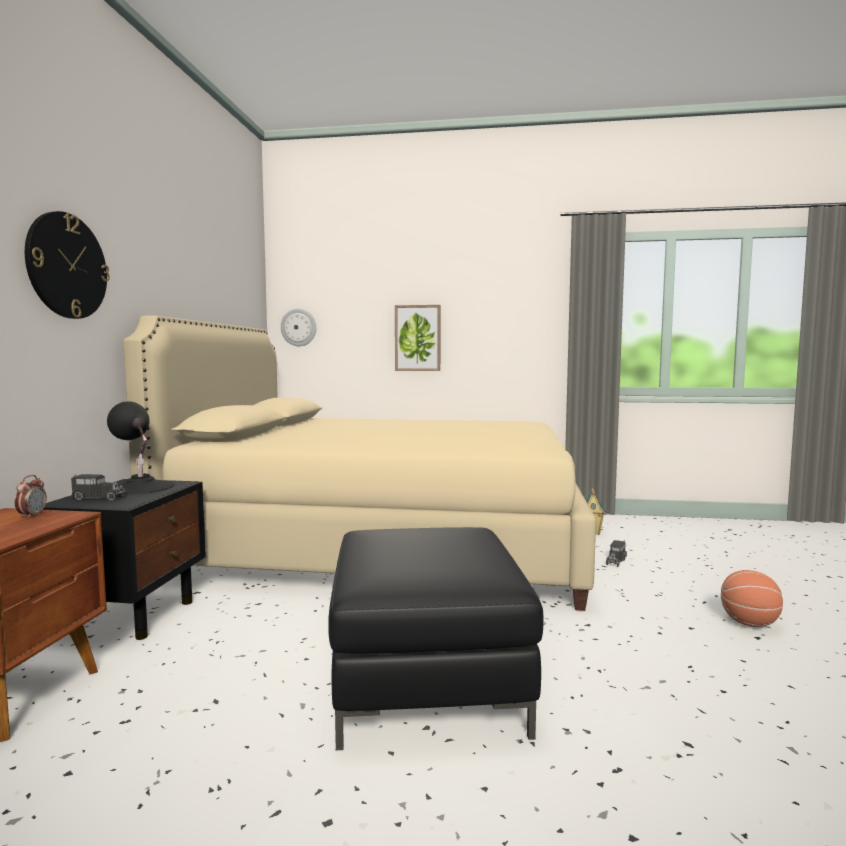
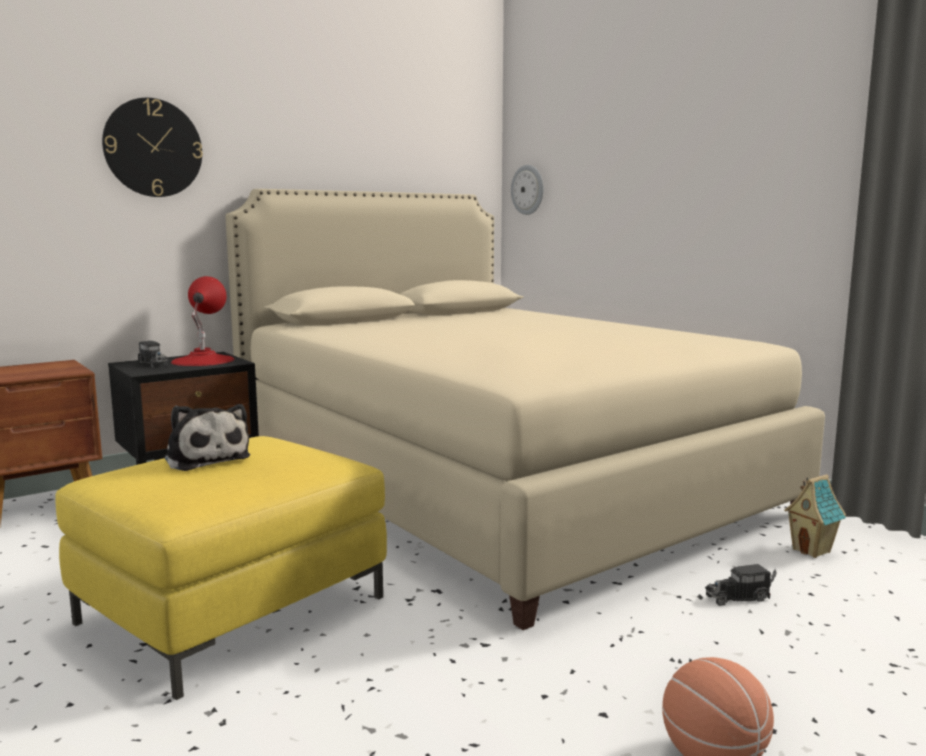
camera: 45 degrees right, 5 degrees up
(32, 516) = (60, 367): alarm clock -> none
(140, 487) = (202, 360): black table lamp -> red table lamp
(395, 550) = (206, 458): none -> plush toy
(417, 338) = (651, 201): picture -> none
(425, 677) = (233, 609): black ottoman -> yellow ottoman

